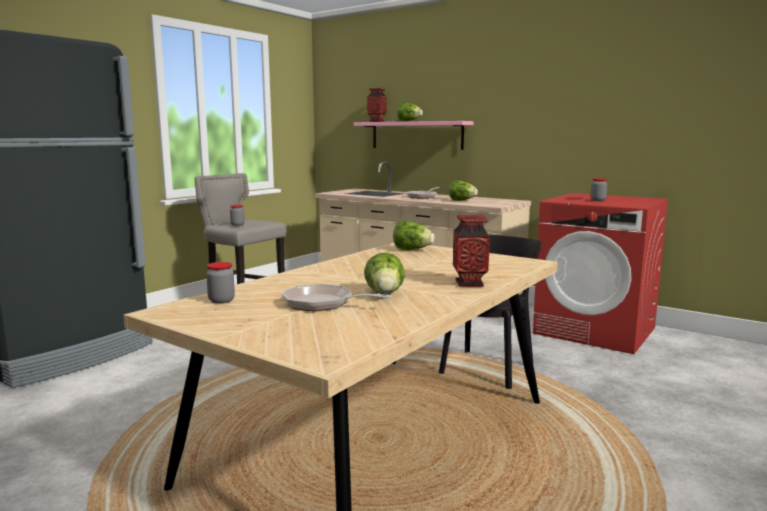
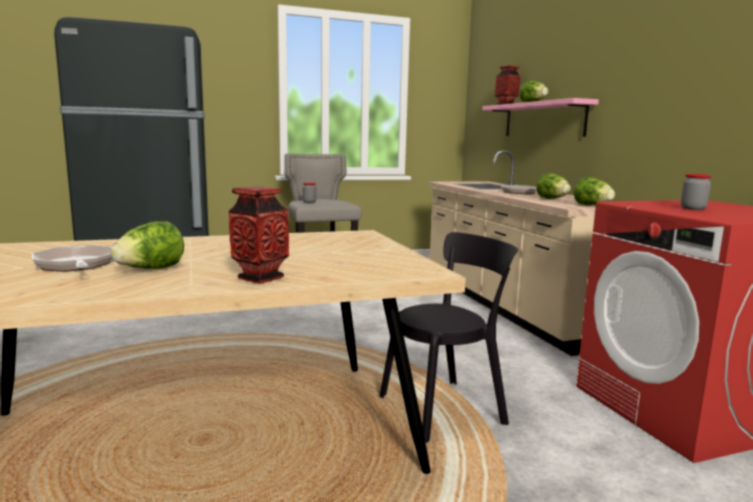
camera: 35 degrees right, 0 degrees up
(221, 300) = (36, 248): jar -> none
(412, 250) = (350, 238): lettuce -> lettuce (592, 206)

